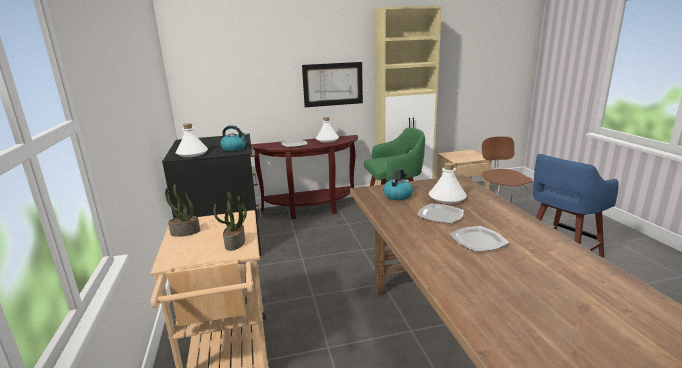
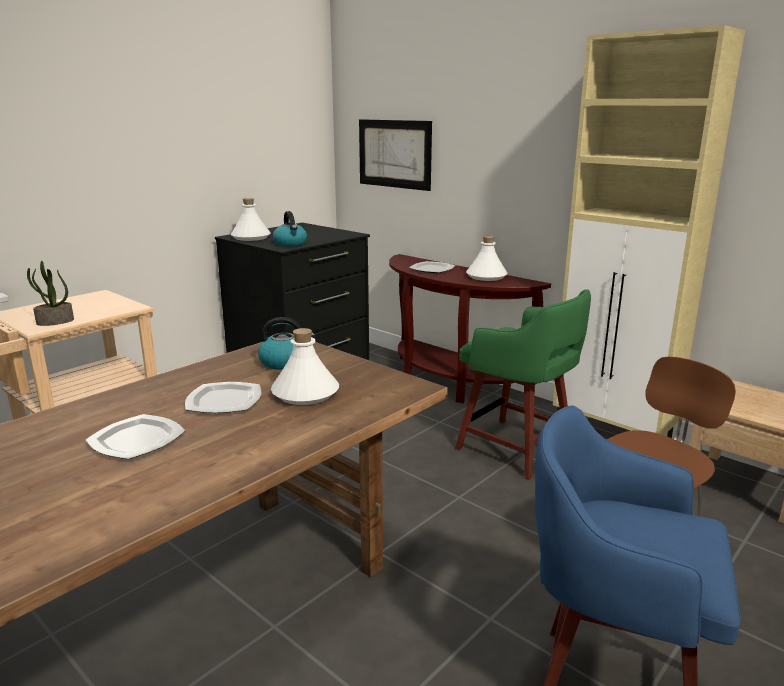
camera: 55 degrees right, 0 degrees up
(185, 232) = (76, 300): potted plant -> none
(333, 84) = (526, 182): picture -> picture (394, 154)

